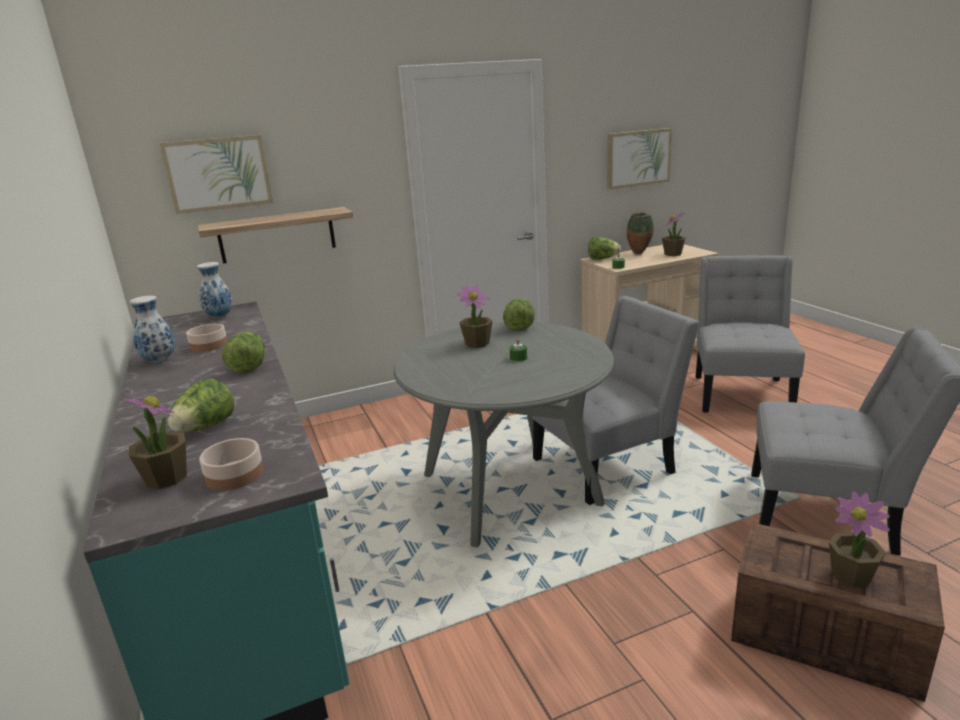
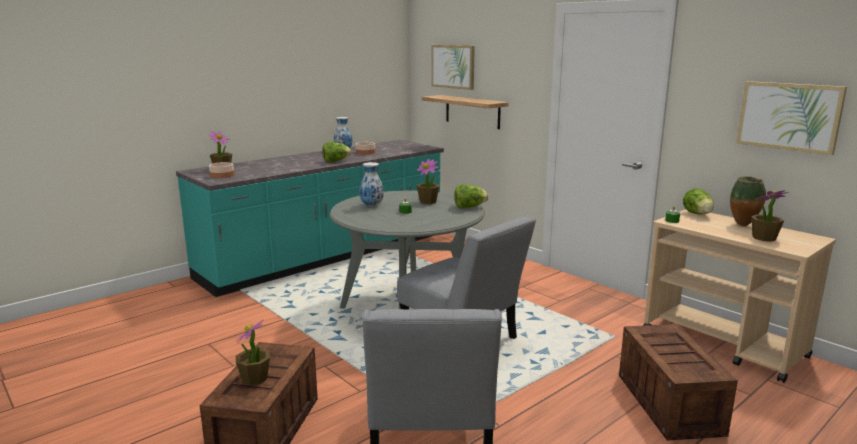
camera: 70 degrees right, 5 degrees down
(206, 428) = (265, 166): lettuce -> none
(219, 316) = (412, 147): vase -> vase (372, 205)
(741, 392) = (670, 404): grey chair -> crate

